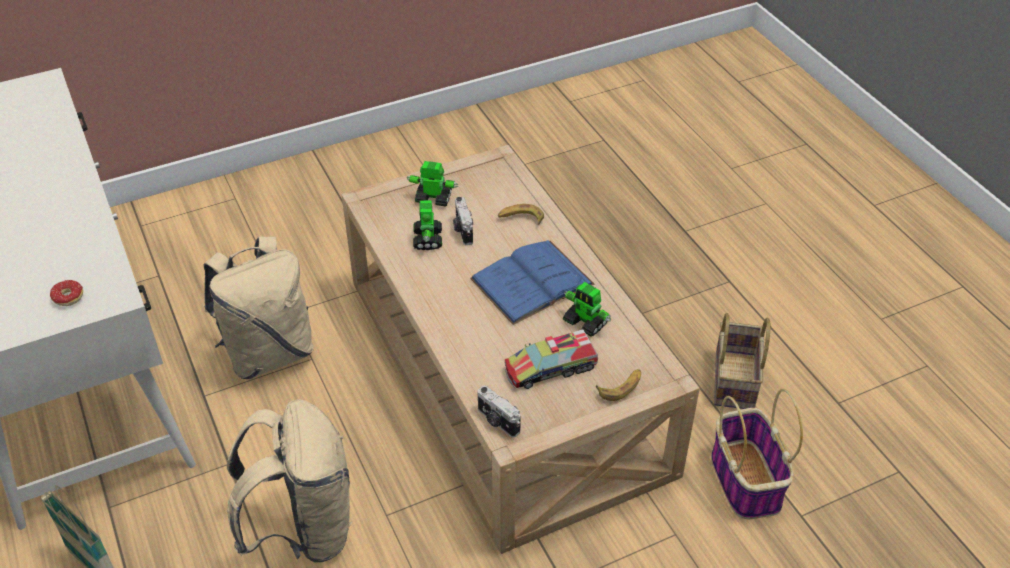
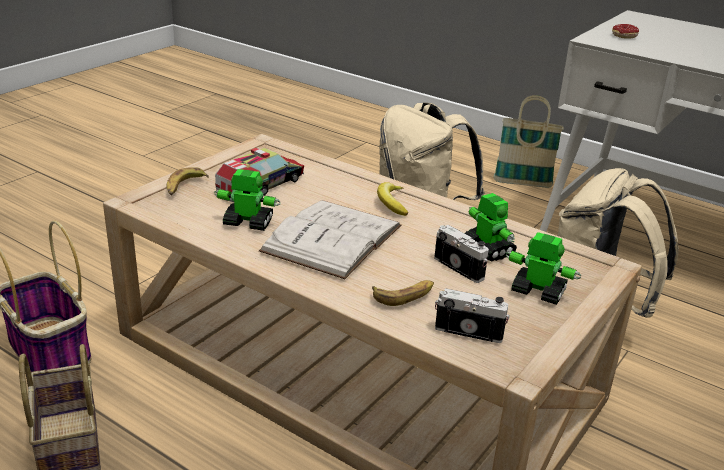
camera: 150 degrees right, 15 degrees down
(433, 198) = (537, 291): toy robot -> toy robot turned 135 degrees counterclockwise
(455, 305) = (392, 203): none -> banana
(497, 421) = (282, 149): camera -> camera (469, 331)
(532, 281) = (332, 238): blue book -> white book

